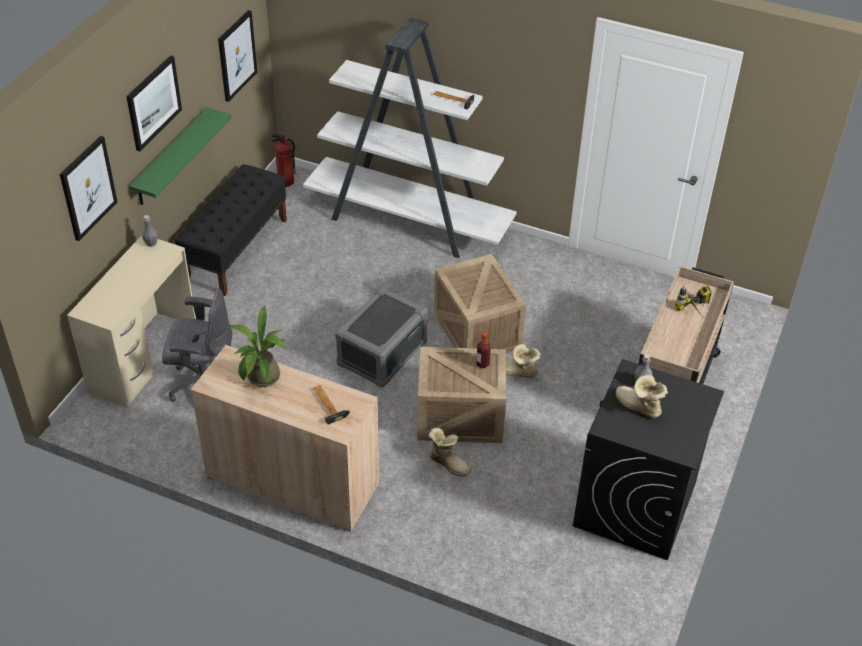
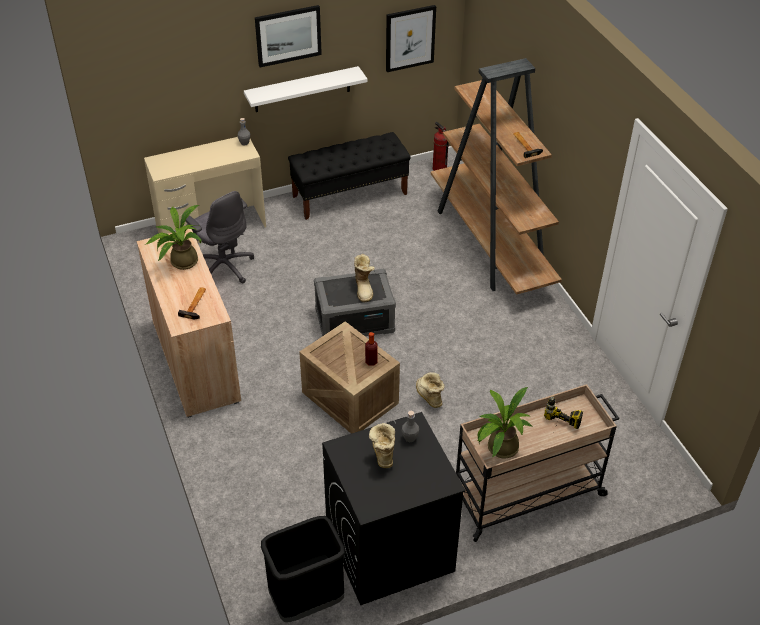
camera: 45 degrees right, 0 degrees up
(88, 188) = (192, 71): picture -> none
(171, 158) = (302, 89): green shelf -> white shelf
(409, 221) = (491, 244): white bookcase -> brown bookcase
(448, 462) = (302, 421): boot -> boot (364, 289)
(478, 331) = (439, 350): crate -> none
(628, 588) = (307, 600): none -> black trash can
(679, 355) = (499, 449): none -> potted plant

